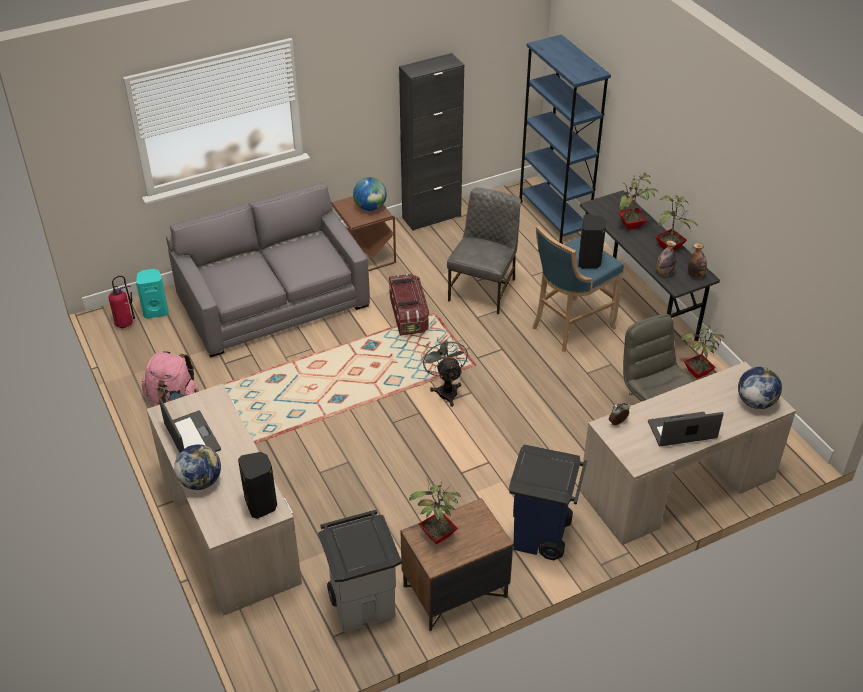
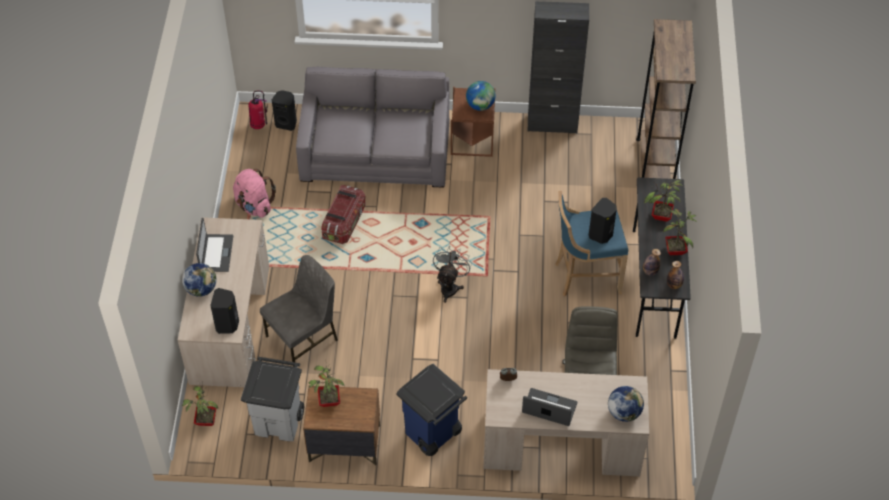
camera: 30 degrees right, 10 degrees up
(156, 311) = (286, 123): turquoise speaker -> black speaker
(408, 315) = (468, 209): storage box -> storage box (344, 223)
(484, 289) = (543, 212): grey chair -> grey chair (303, 338)
(553, 217) = (654, 167): blue bookcase -> brown bookcase
(696, 373) = (654, 362): potted plant -> potted plant (205, 420)

